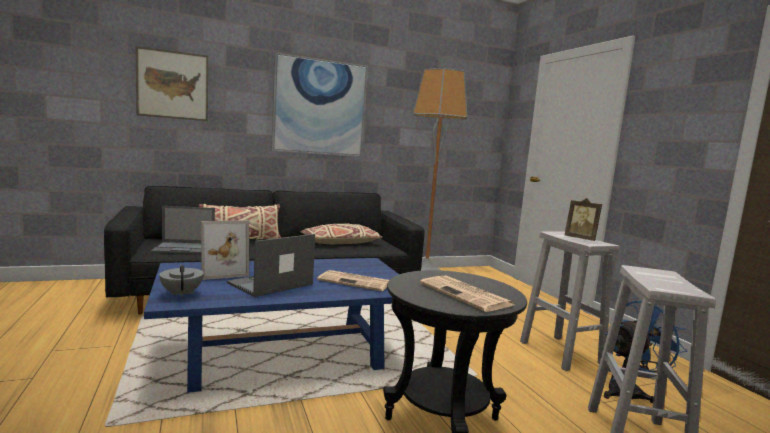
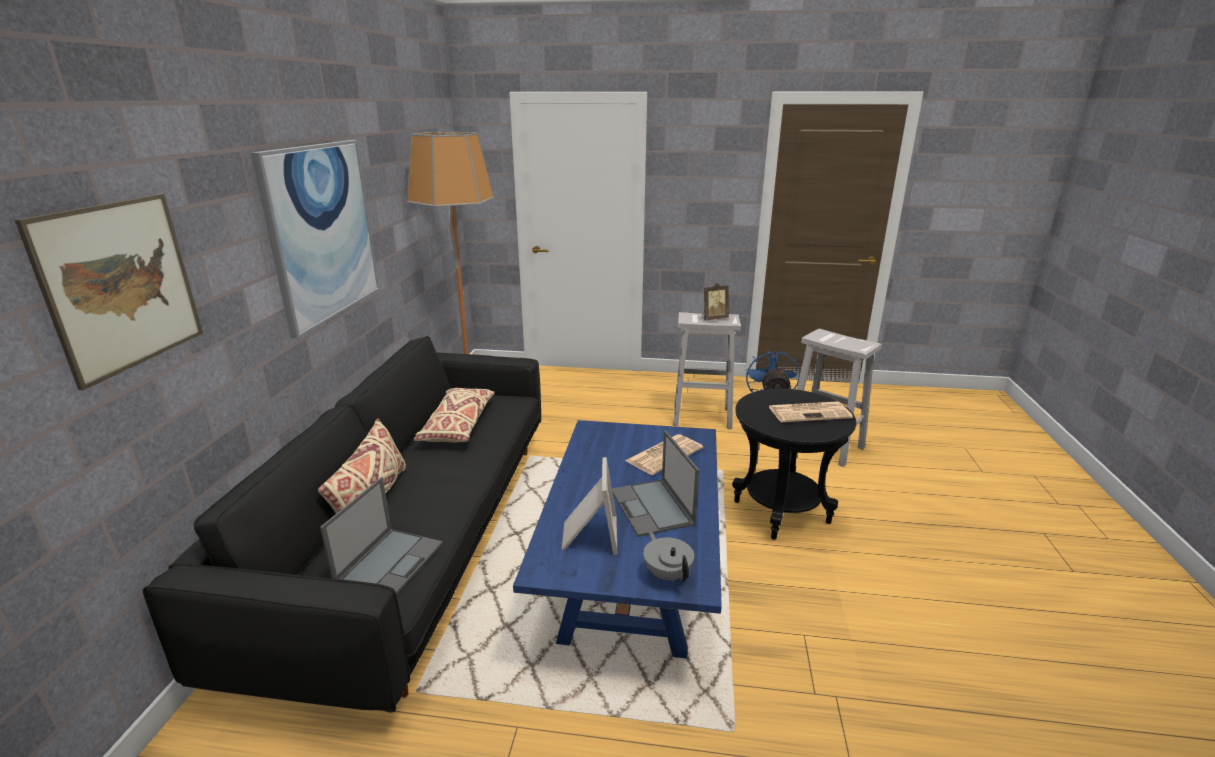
camera: 60 degrees left, 15 degrees up
(182, 293) = (667, 574): grey teapot -> grey teapot turned 60 degrees clockwise

